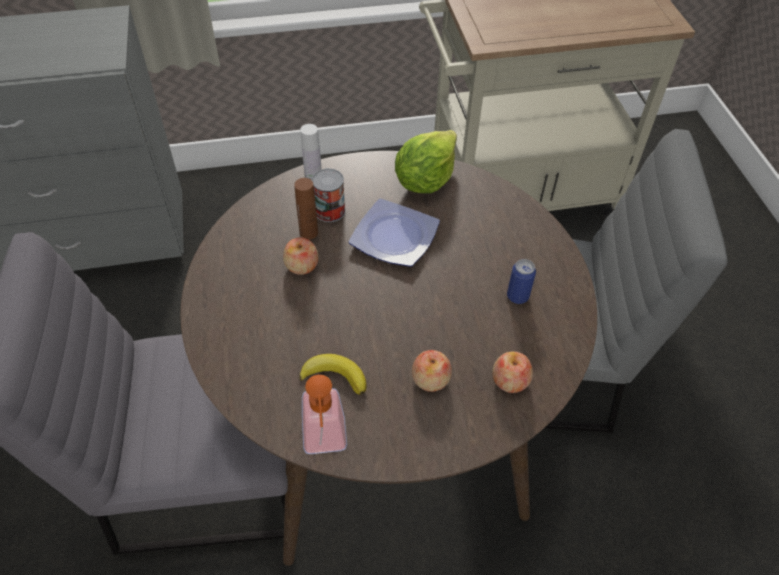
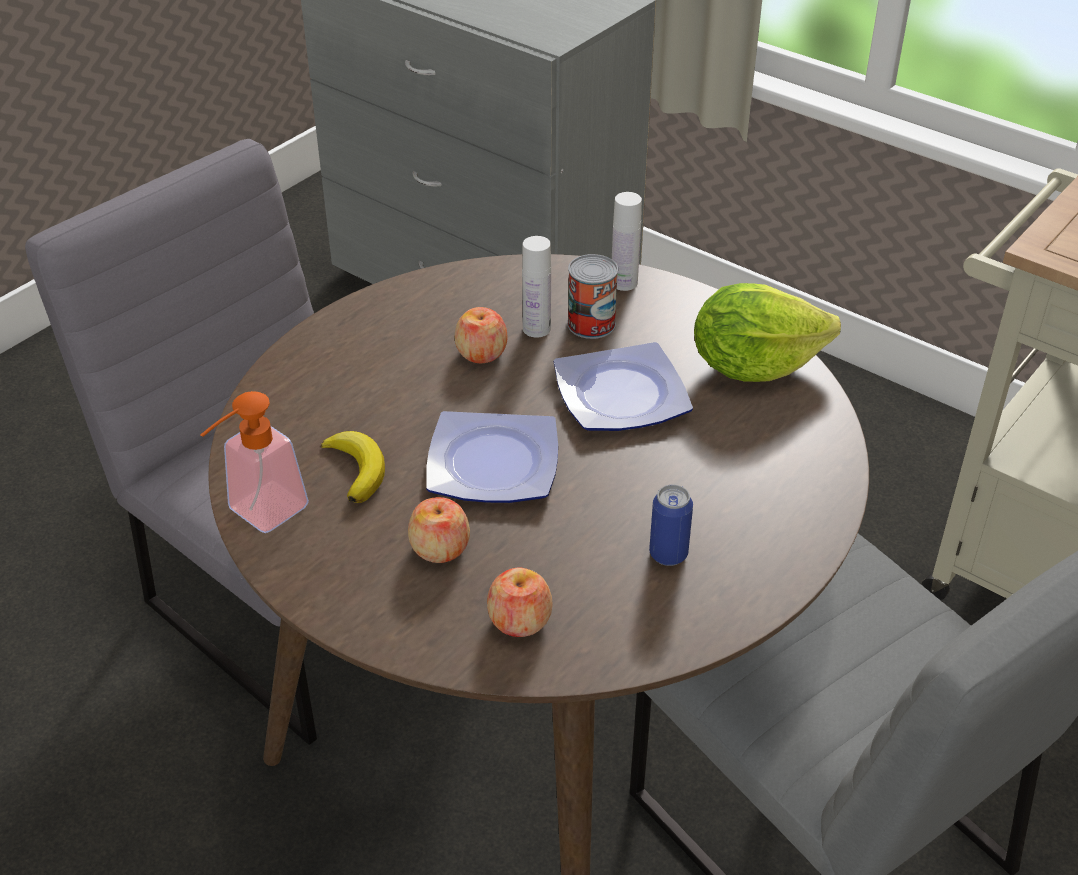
camera: 50 degrees right, 10 degrees down
(308, 232) = (536, 329): brown bottle -> white bottle
(391, 316) = (495, 463): none -> plate

